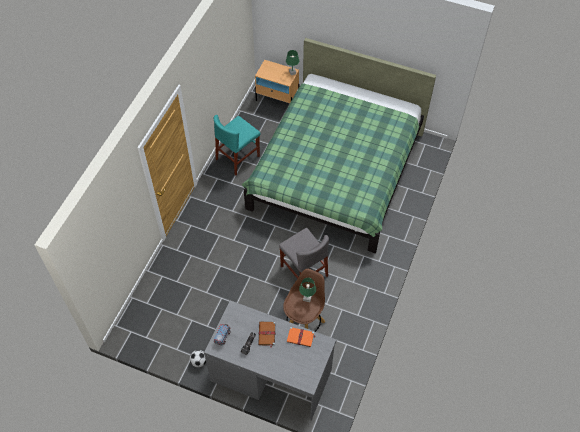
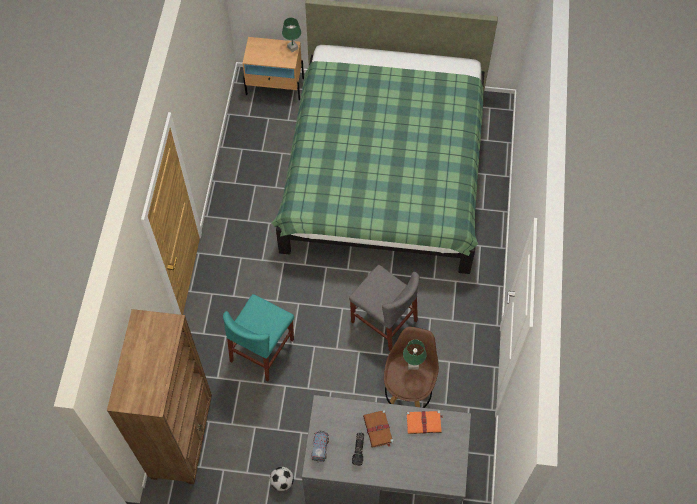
camera: 15 degrees left, 5 degrees up
(140, 315) = (182, 438): none -> brown bookcase
(237, 157) = (246, 182): turquoise chair -> turquoise chair (262, 350)

